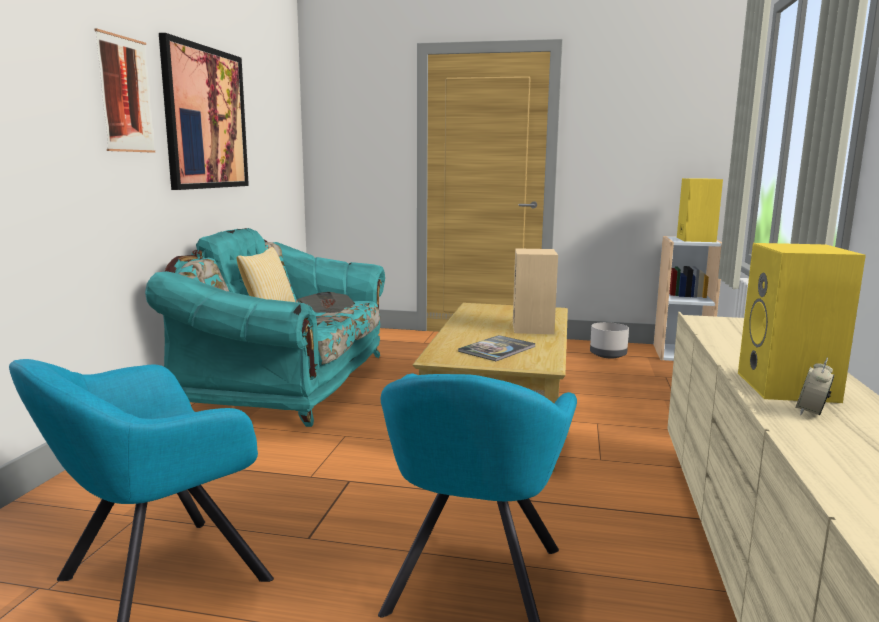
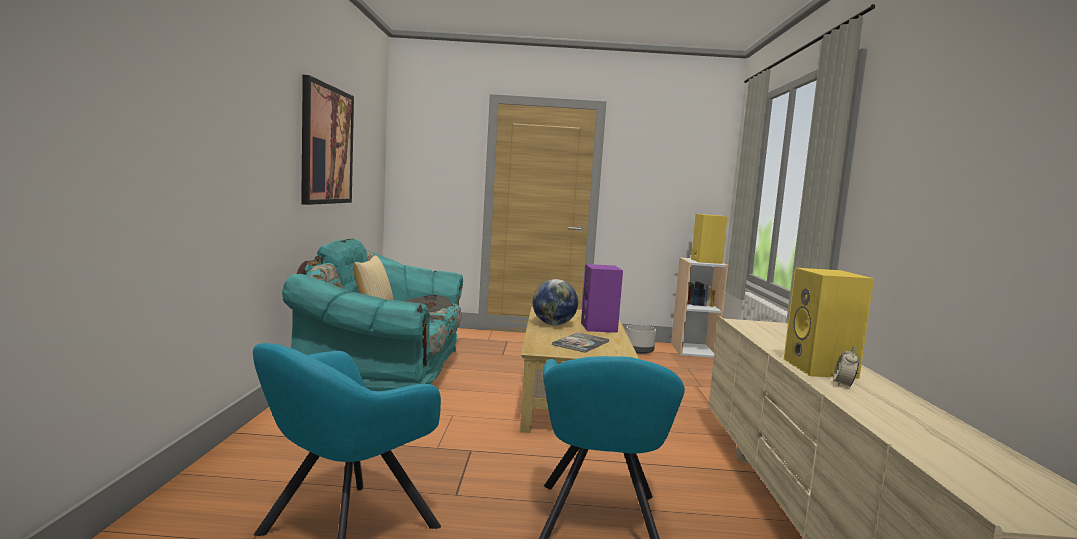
camera: 10 degrees left, 5 degrees down
(125, 95) = (278, 124): picture -> none
(475, 325) = (553, 324): none -> globe
(534, 328) = (600, 328): beige speaker -> purple speaker

